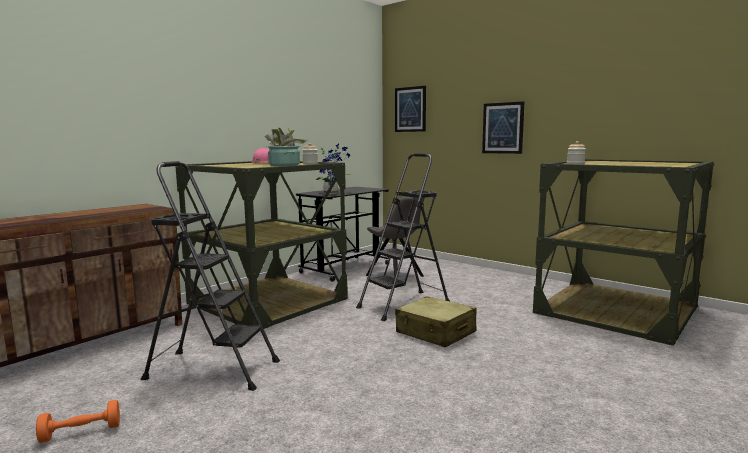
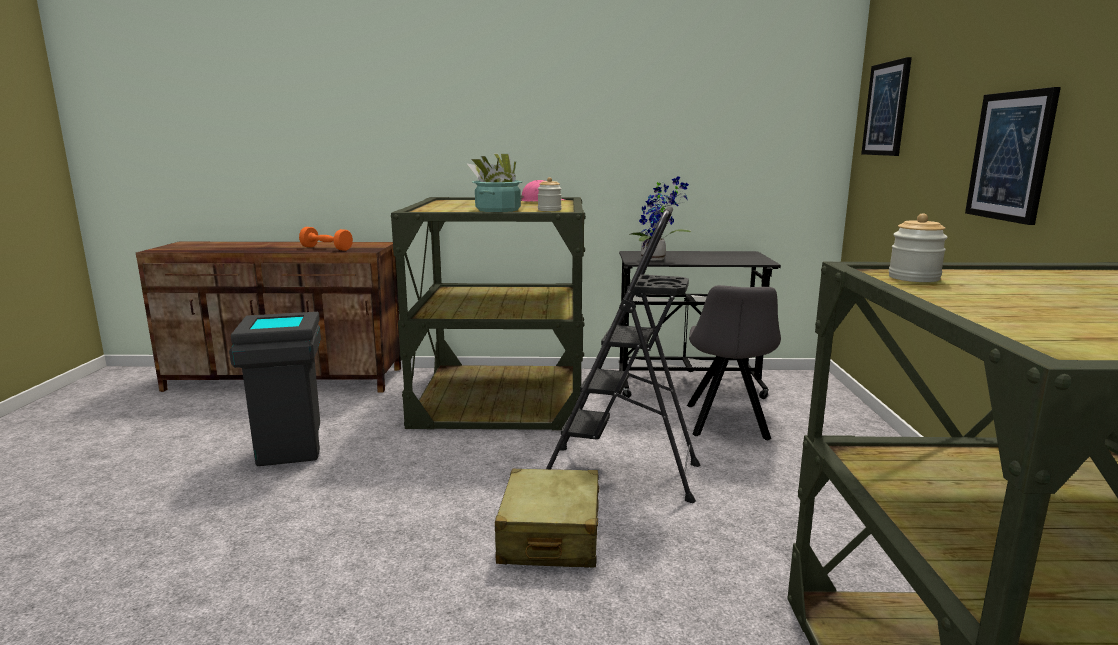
camera: 50 degrees right, 5 degrees up
(81, 432) = (131, 460): orange dumbbell -> orange dumbbell (326, 248)
(211, 369) = (291, 451): step ladder -> grey trash can

